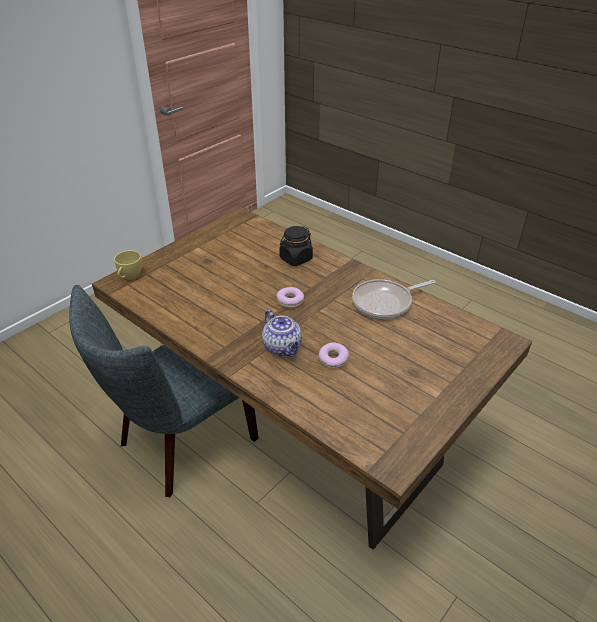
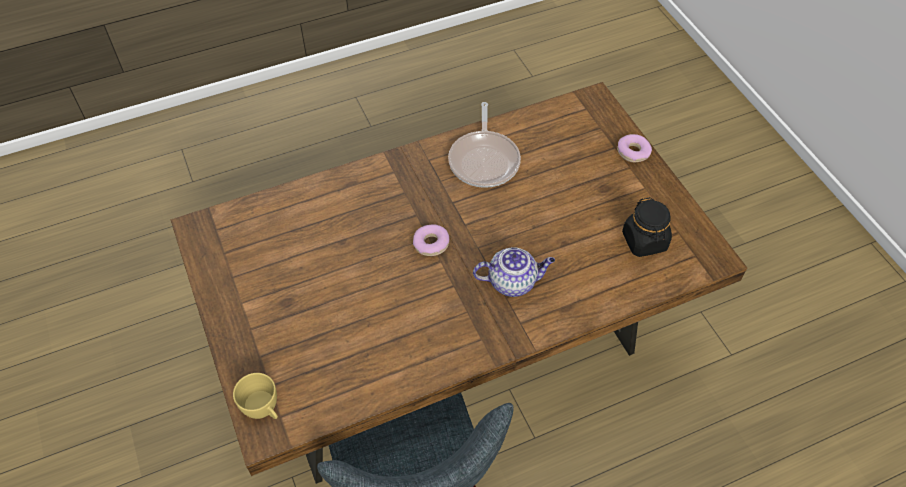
camera: 65 degrees left, 15 degrees up
(295, 259) = (347, 206): black jar -> black jar (644, 241)
(333, 359) = (553, 244): donut -> donut (633, 152)

